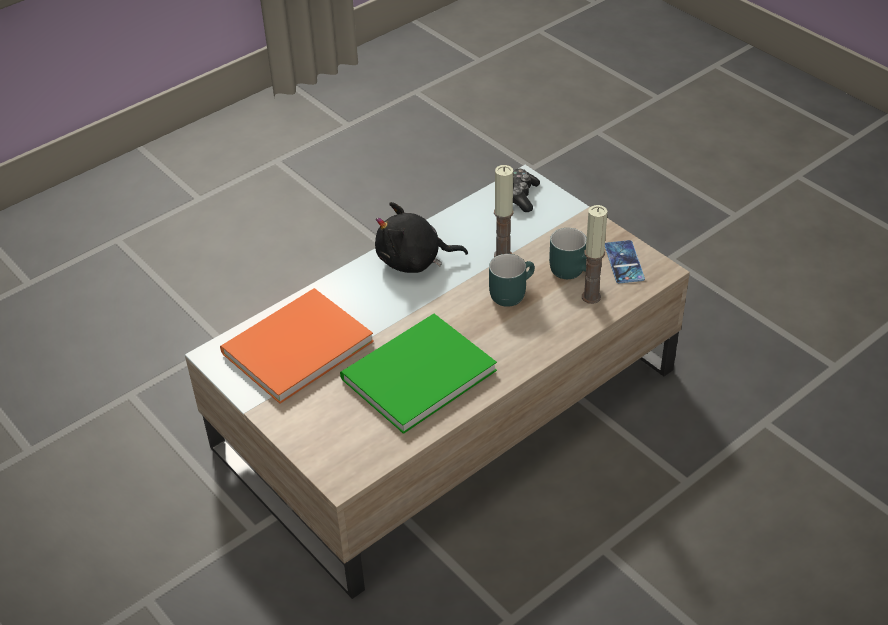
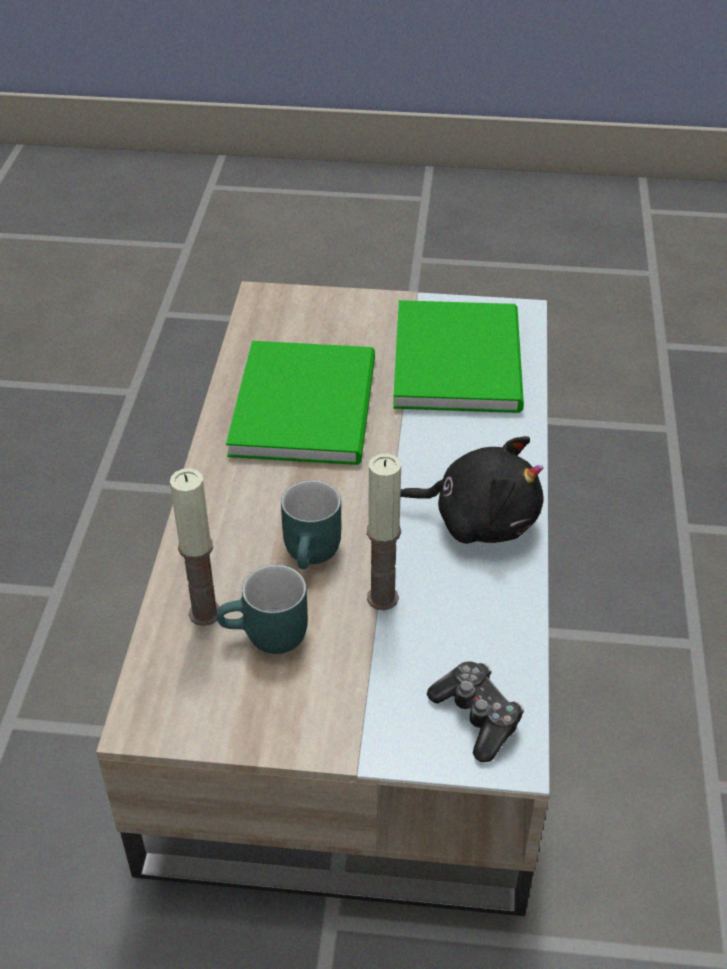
camera: 135 degrees right, 0 degrees up
(292, 347) = (461, 357): orange book -> green book
(414, 261) = (479, 519): black plush toy -> black plush toy turned 60 degrees clockwise
(624, 262) = (207, 699): phone -> none

